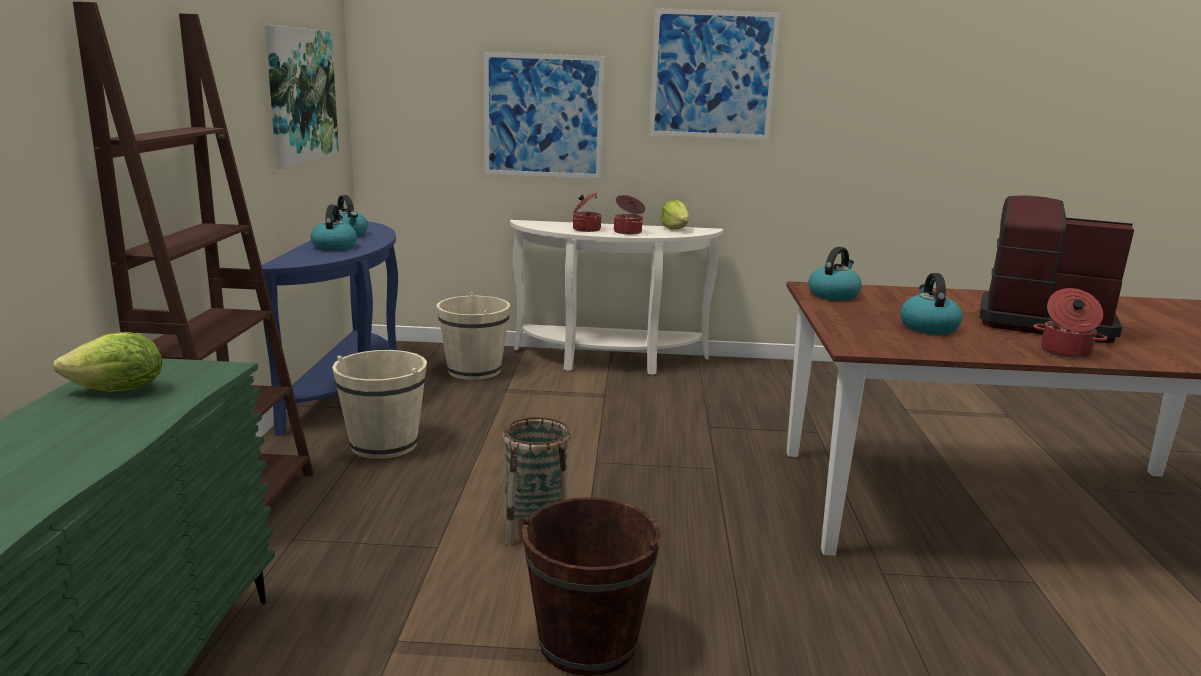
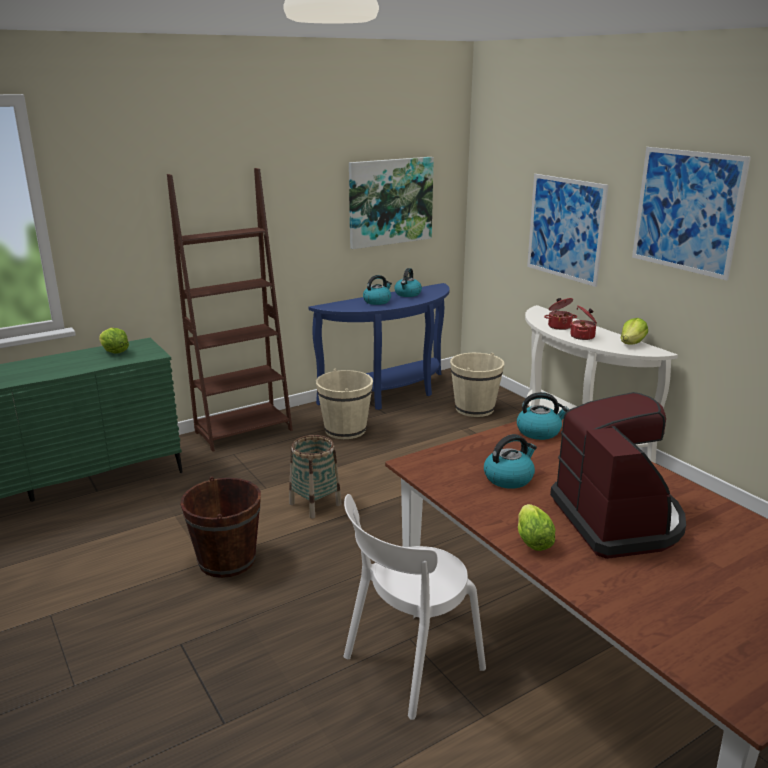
camera: 55 degrees right, 5 degrees up
(930, 591) = (409, 665): none -> white chair
(1065, 352) = (532, 539): cooking pot -> lettuce

